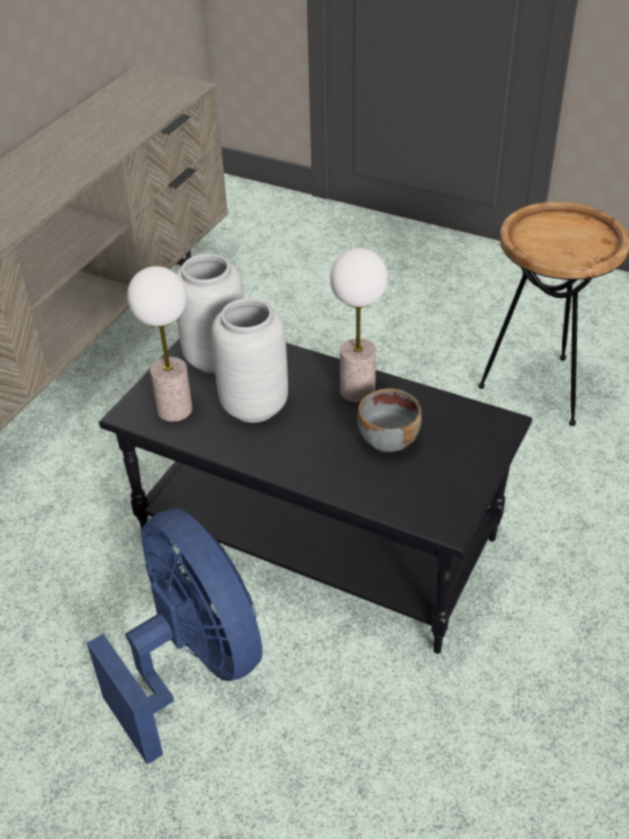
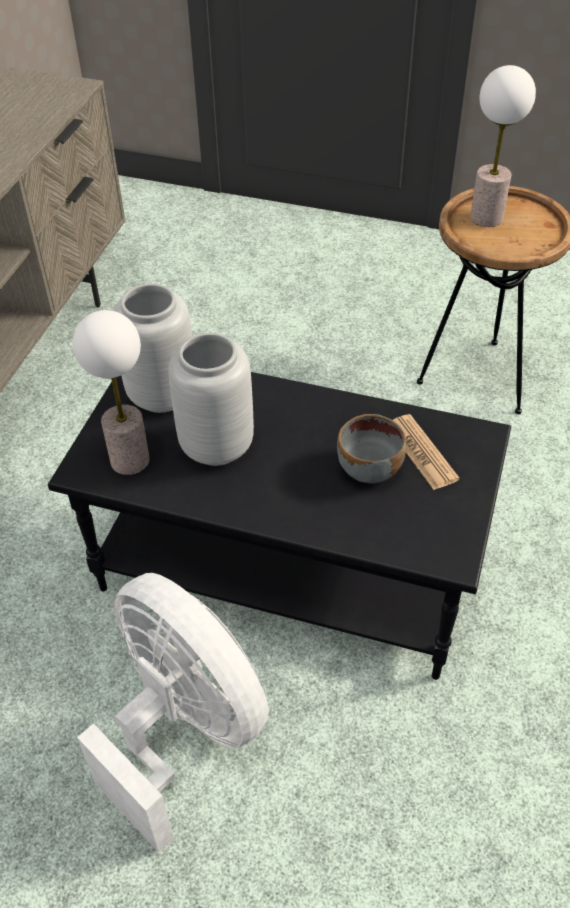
camera: 10 degrees left, 5 degrees up
(191, 664) = (182, 729): blue fan -> white fan
(357, 391) = (323, 416): table lamp -> table lamp (486, 217)
(440, 431) = (421, 452): none -> newspaper

